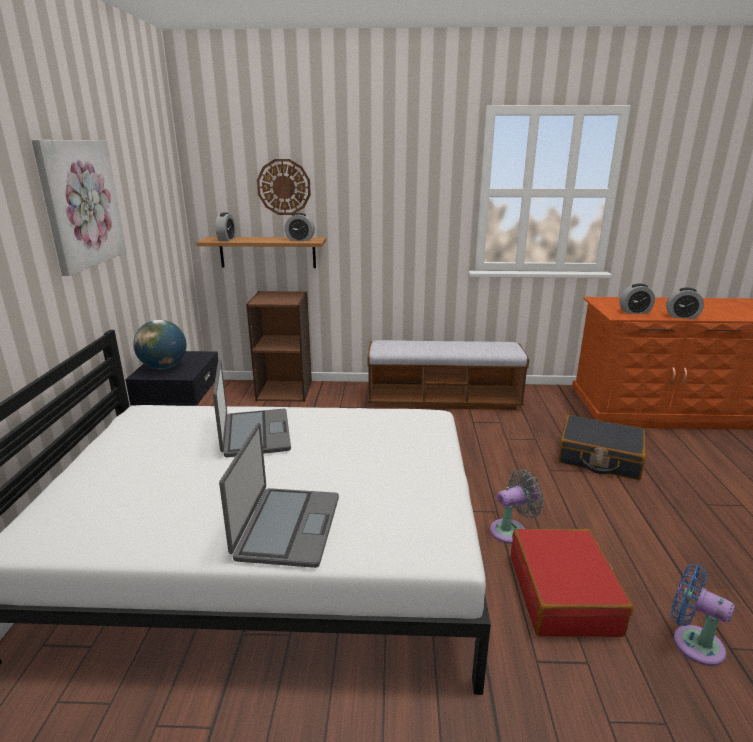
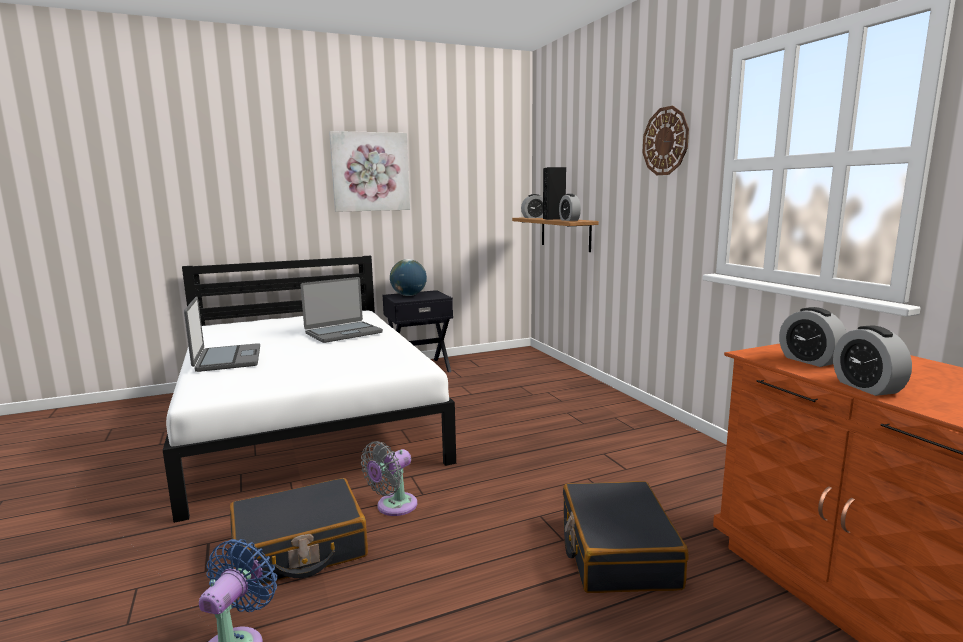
camera: 65 degrees right, 10 degrees down
(267, 239) = (554, 219): none -> black speaker
(284, 187) = (577, 171): wall clock -> wall clock (665, 141)
(285, 390) = (547, 369): brown bookcase -> none
(286, 527) = (227, 359): laptop -> laptop turned 90 degrees counterclockwise
(443, 400) = (634, 430): bench -> none
(511, 530) = (393, 507): grey fan -> grey fan turned 90 degrees clockwise
(563, 594) = (299, 548): red suitcase -> black suitcase

